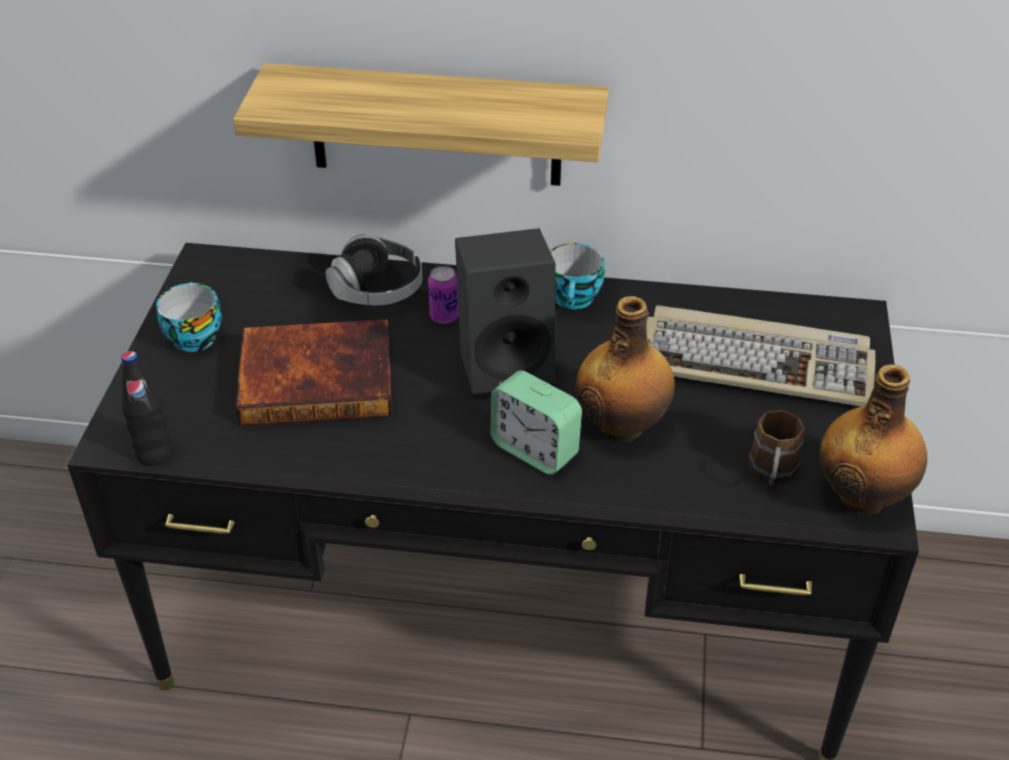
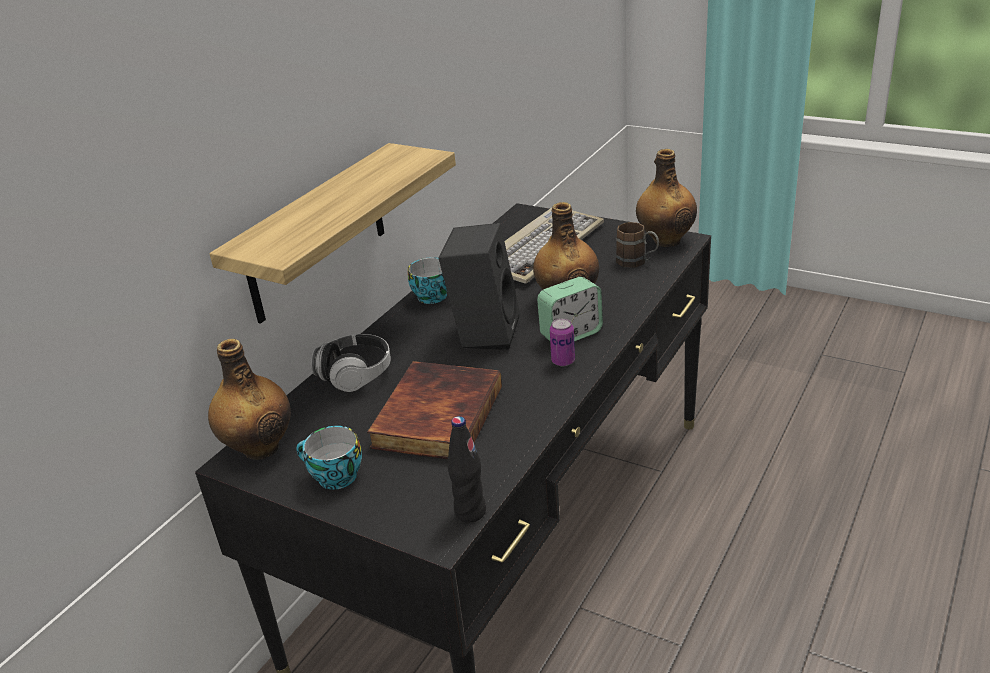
camera: 65 degrees left, 10 degrees down
(229, 269) = (260, 448): none -> bottle
(444, 316) = (411, 349): can -> can (563, 361)

